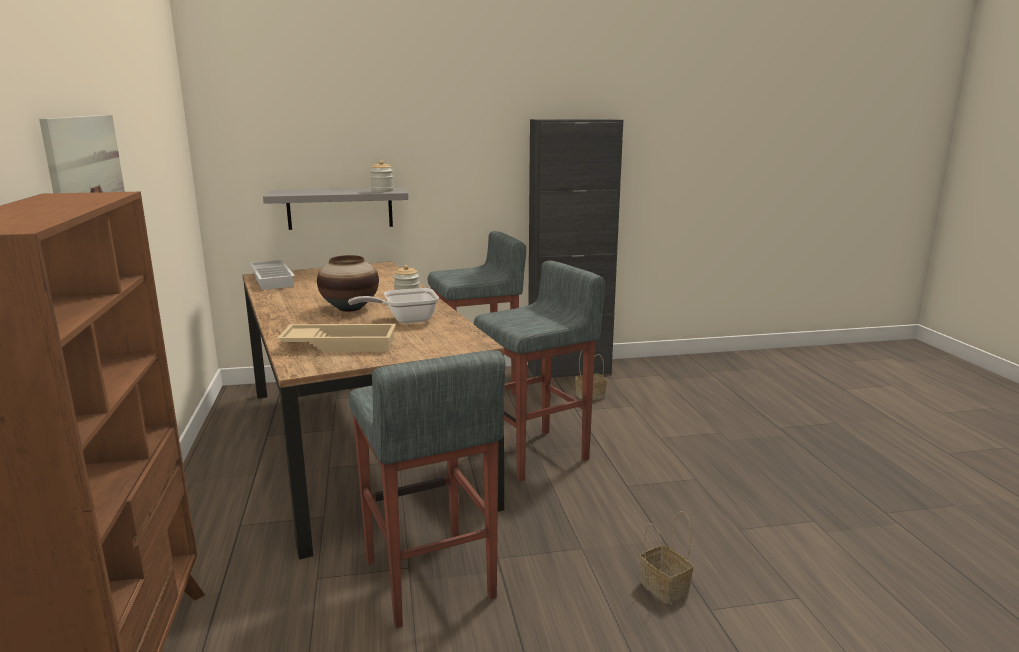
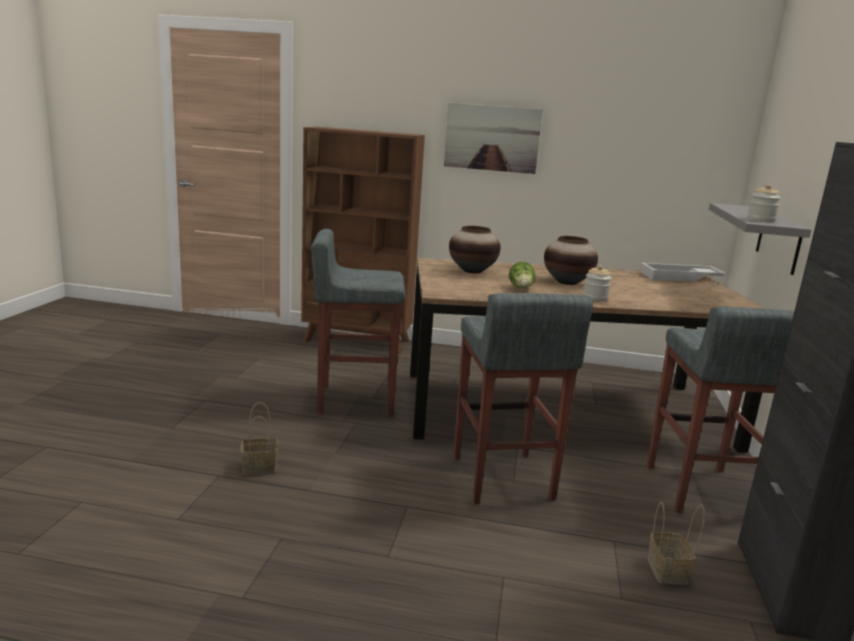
camera: 110 degrees right, 0 degrees up
(340, 344) = (472, 271): beige tray -> vase
(405, 320) = (521, 288): frying pan -> lettuce

